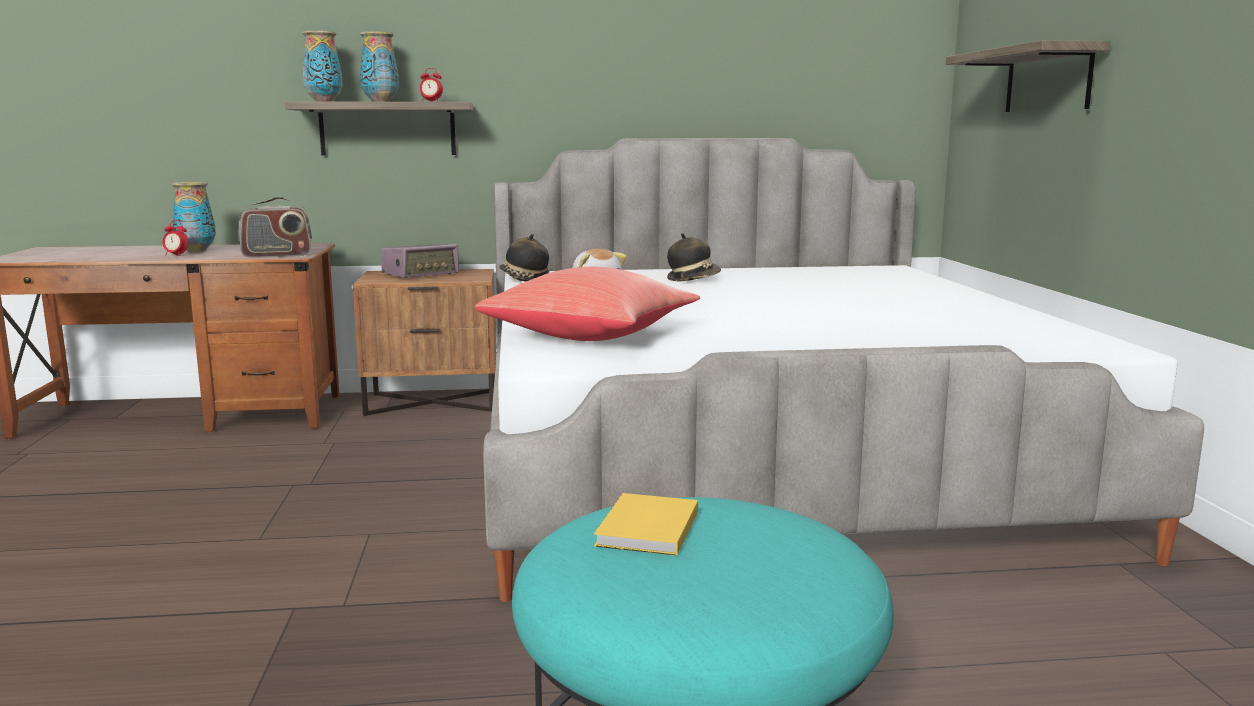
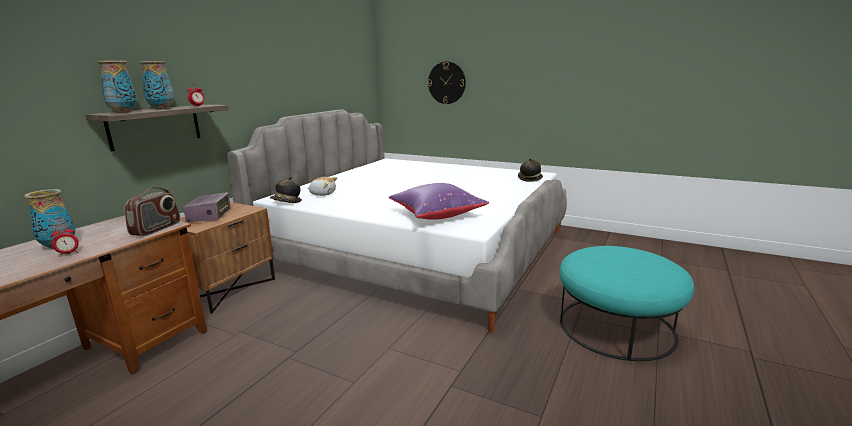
camera: 55 degrees left, 5 degrees up
(592, 337) = (436, 215): red pillow -> purple pillow
(645, 530) = (607, 265): yellow book -> none
(693, 279) = (351, 182): hat -> hat (530, 179)
(1048, 80) = (446, 82): shelf -> wall clock

